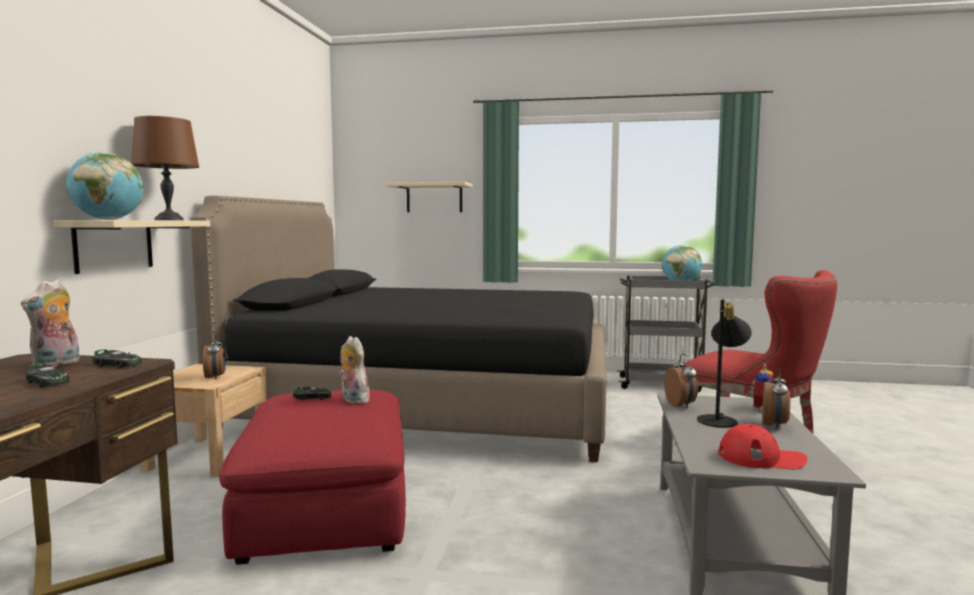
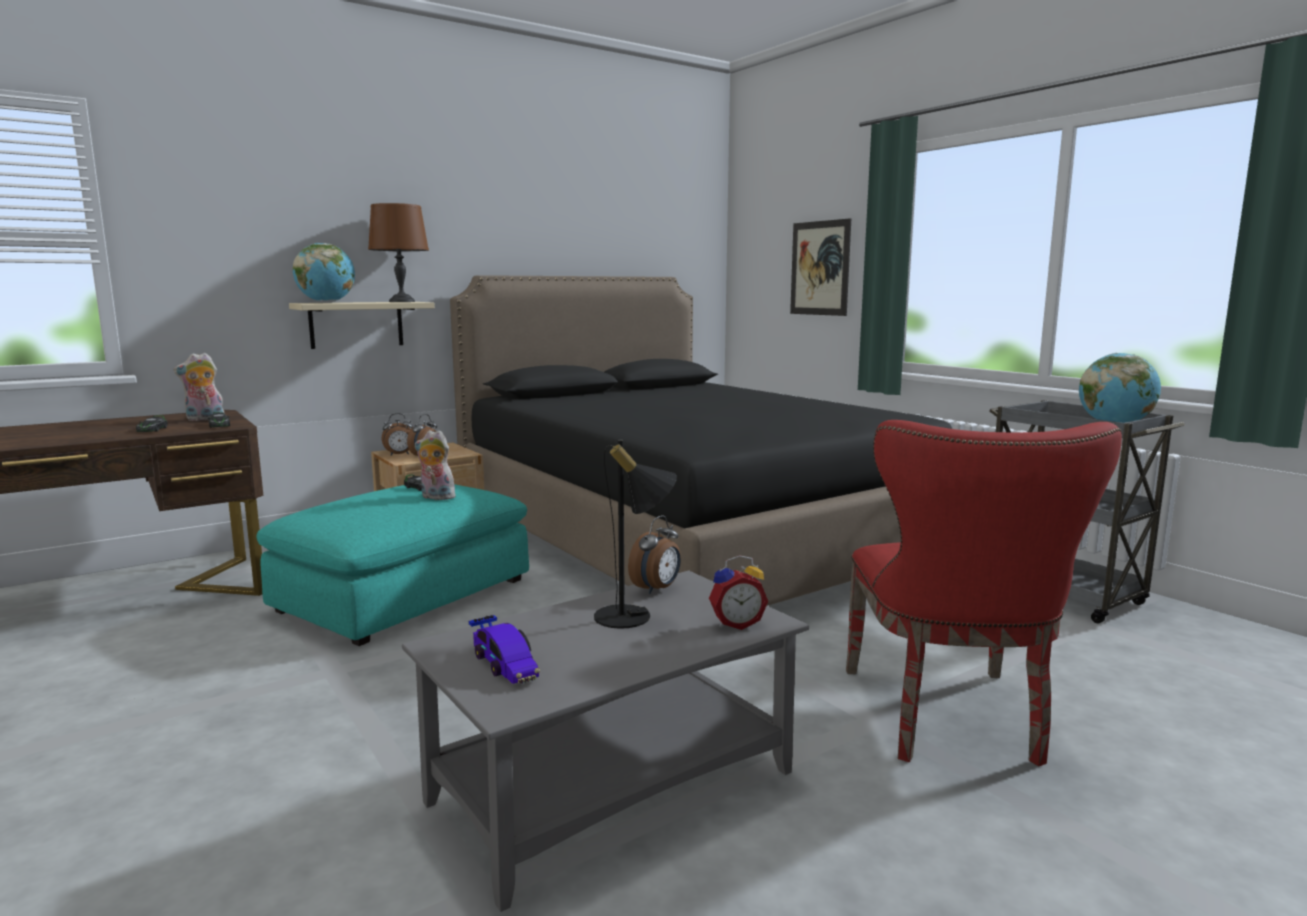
camera: 45 degrees right, 5 degrees up
(325, 505) = (404, 595): red ottoman -> turquoise ottoman
(352, 400) = (436, 497): plush toy -> plush toy turned 75 degrees counterclockwise
(434, 198) = (820, 268): beige shelf -> picture
(761, 458) = (504, 663): red cap -> toy car
(774, 425) = (663, 646): alarm clock -> alarm clock (399, 455)

